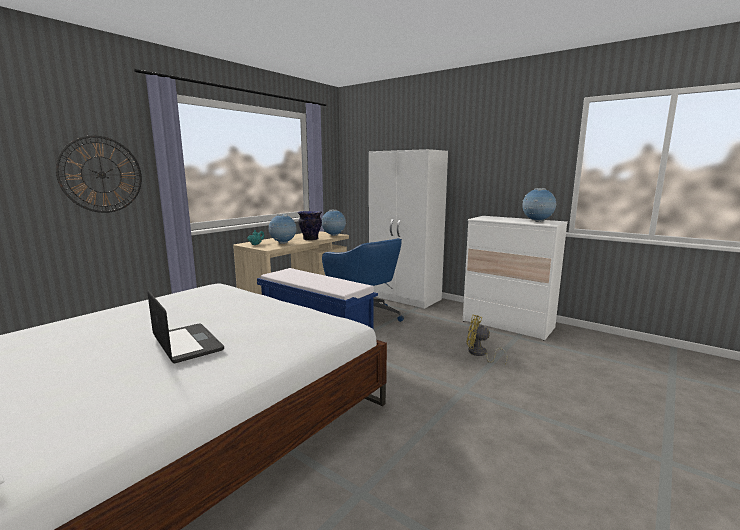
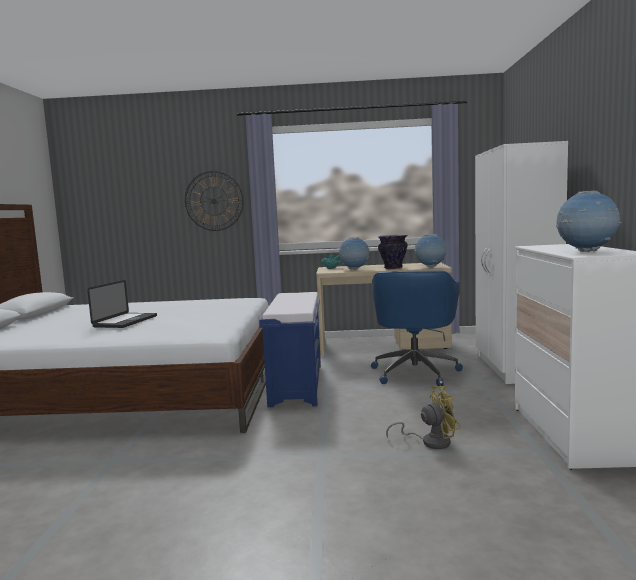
camera: 55 degrees right, 5 degrees down
(479, 354) = (430, 442): yellow fan -> yellow fan turned 90 degrees clockwise

